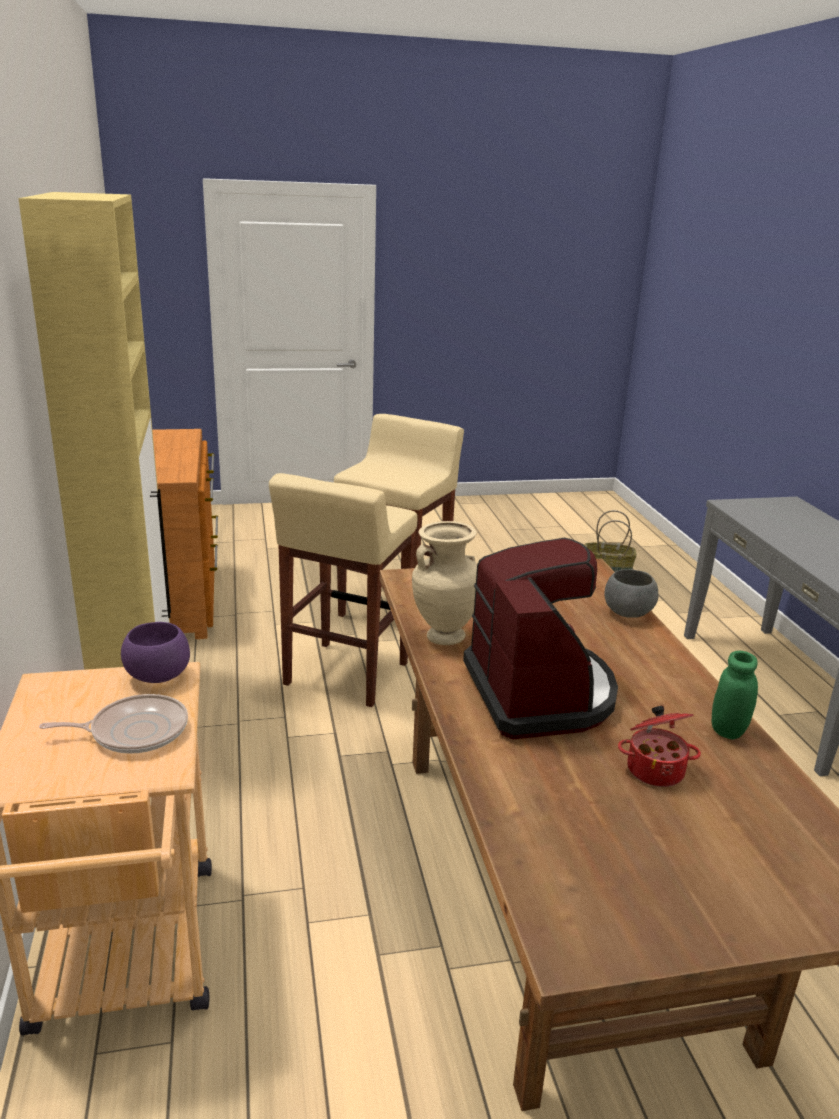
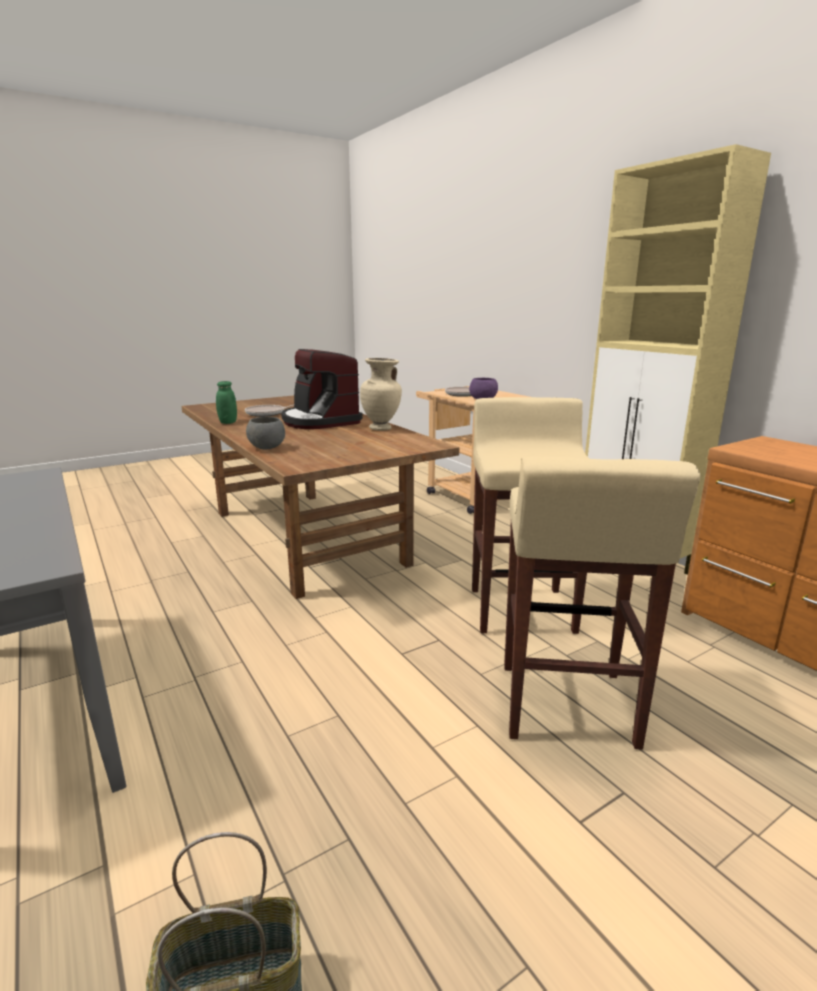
camera: 160 degrees right, 5 degrees down
(654, 769) = (267, 413): cooking pot -> frying pan

